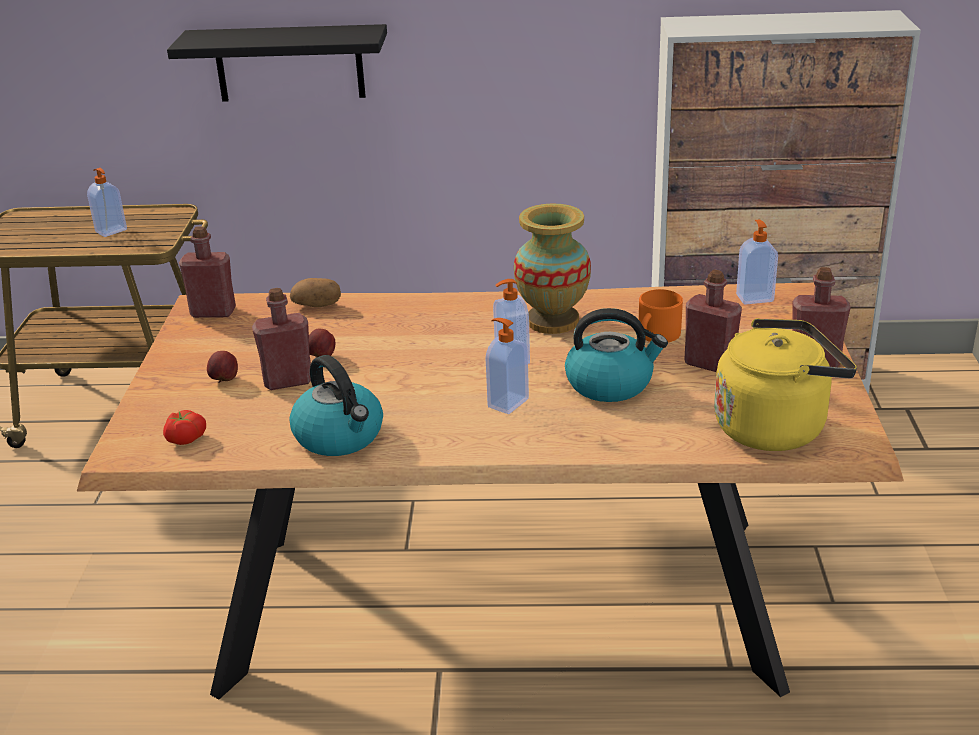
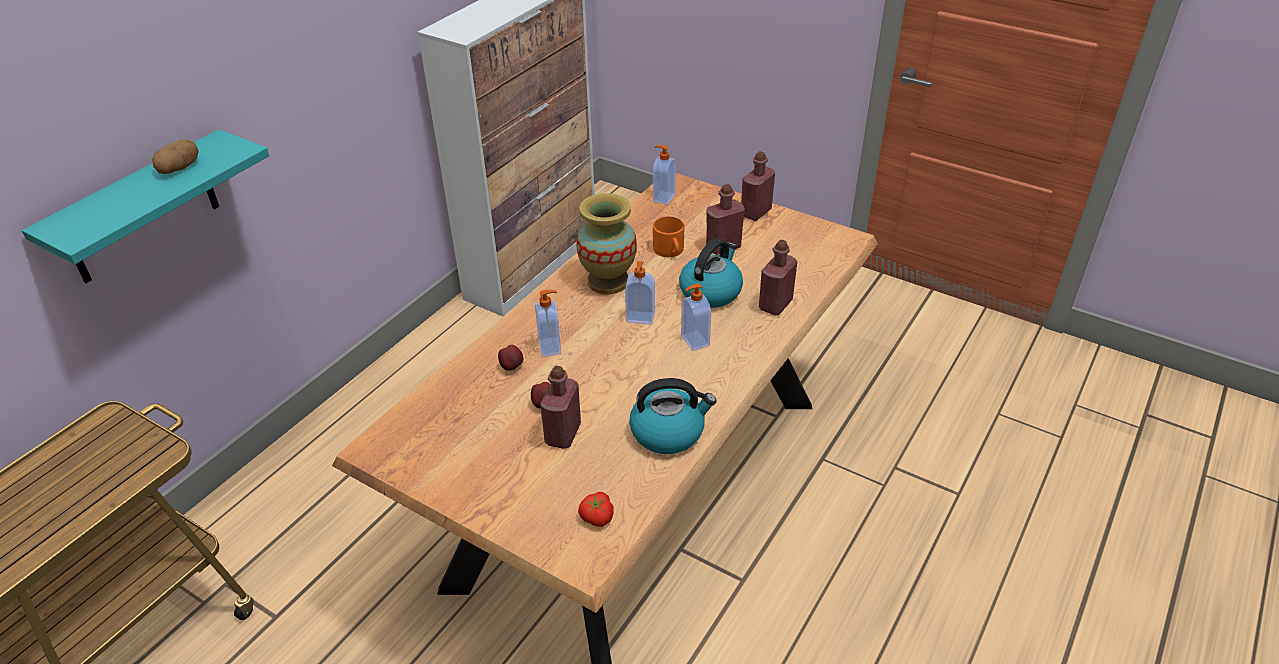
camera: 60 degrees left, 10 degrees up
(111, 231) = (80, 476): soap dispenser -> soap dispenser (551, 347)
(213, 312) = (398, 443): red bottle -> red bottle (775, 305)
(224, 380) = (525, 469): apple -> apple (512, 367)
(289, 63) = (141, 209): black shelf -> turquoise shelf
(317, 305) = (456, 380): potato -> potato (179, 168)
(775, 427) = (810, 256): yellow kettle -> none

